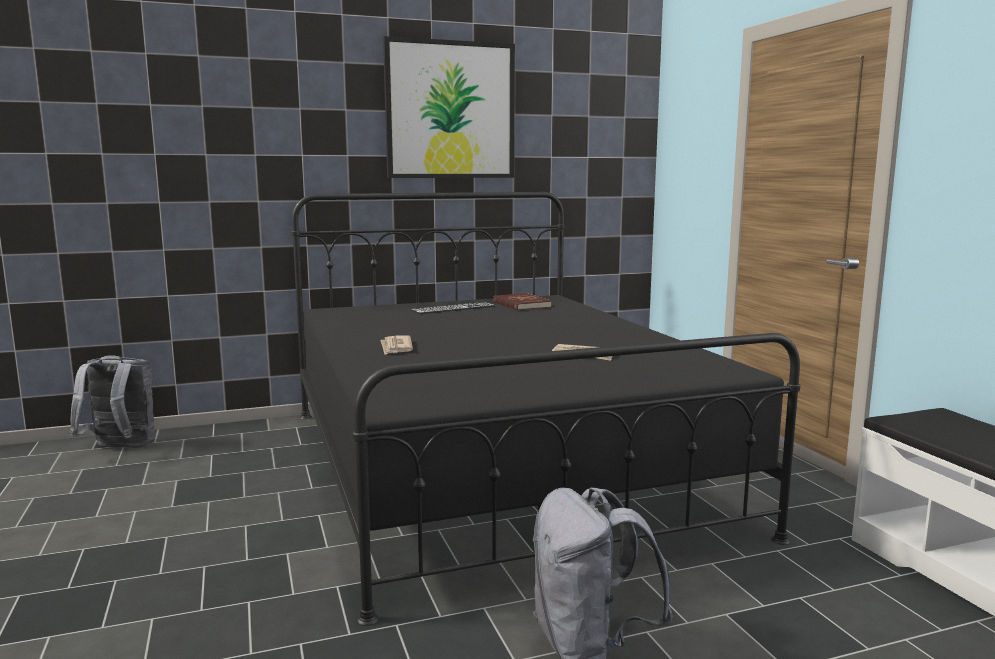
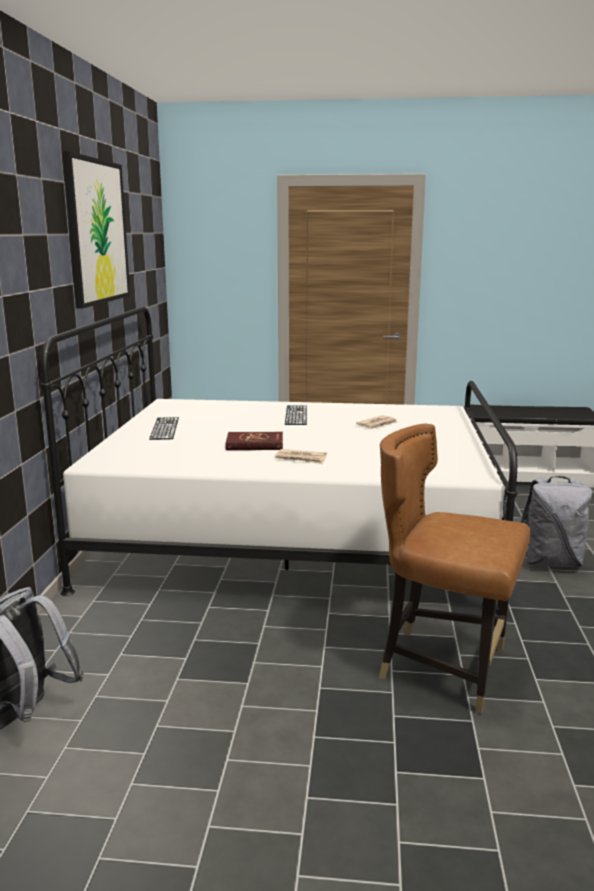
camera: 65 degrees left, 5 degrees up
(217, 595) = (443, 666): none -> brown chair
(495, 466) = (294, 537): black bed -> white bed
(521, 305) = (184, 411): red book -> red book (254, 444)
(570, 329) = (296, 415): none -> keyboard

